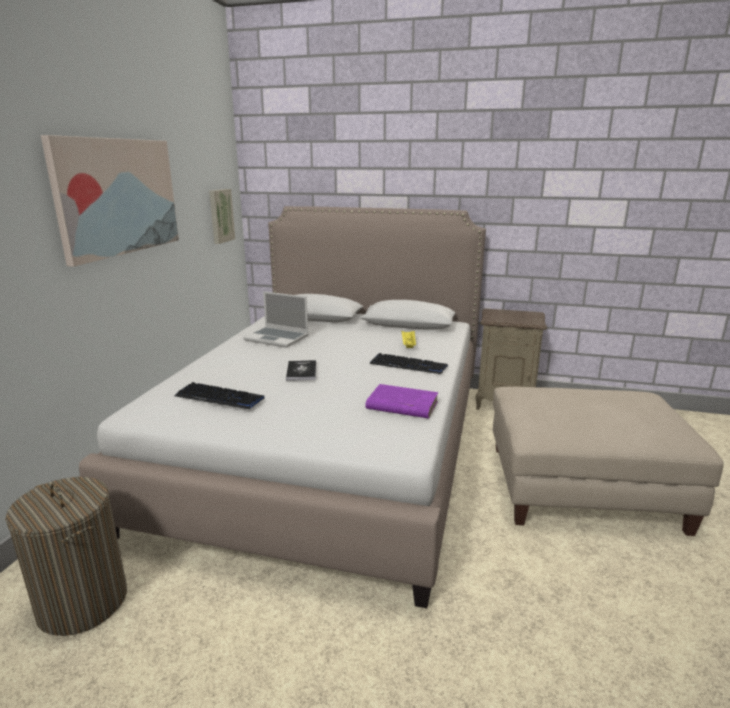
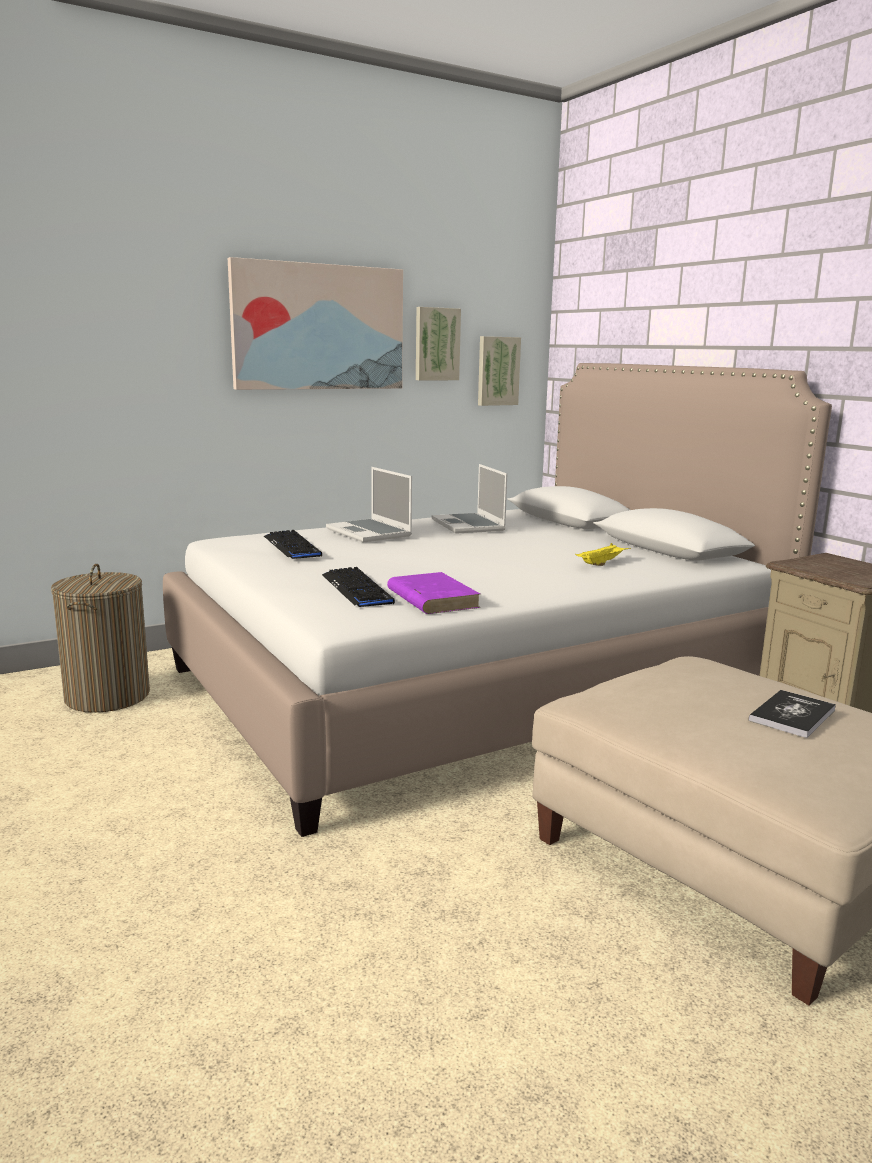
camera: 45 degrees right, 5 degrees down
(188, 200) = (436, 344): none -> picture
(237, 365) = (370, 533): none -> laptop
(301, 371) = (414, 551): book -> book (792, 715)
(408, 365) = (542, 576): keyboard -> keyboard (357, 589)

